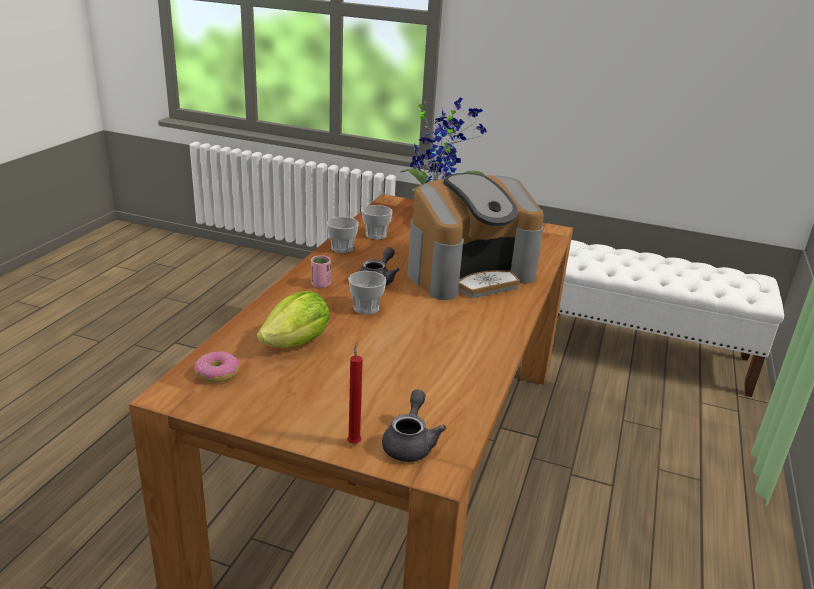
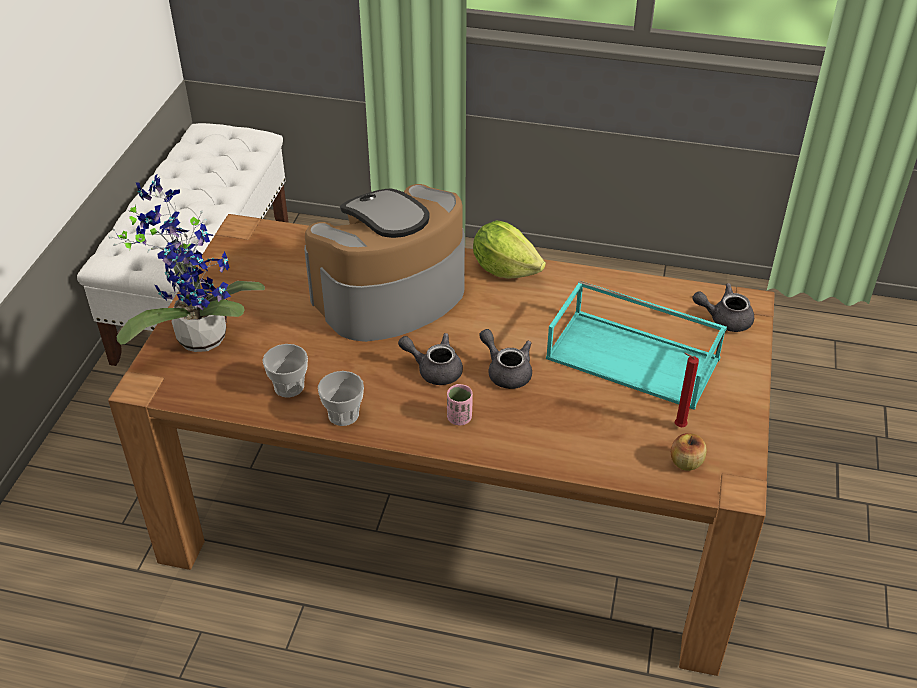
camera: 95 degrees left, 15 degrees up
(217, 374) = (686, 462): donut -> apple
(297, 342) = (601, 414): lettuce -> lettuce (505, 269)
(354, 442) = (739, 351): red candle -> red candle (678, 426)
(363, 372) = (635, 358): none -> turquoise tray
(366, 308) = (506, 371): cup -> grey teapot
(469, 273) = (390, 296): coffee machine -> coffee machine turned 90 degrees counterclockwise

